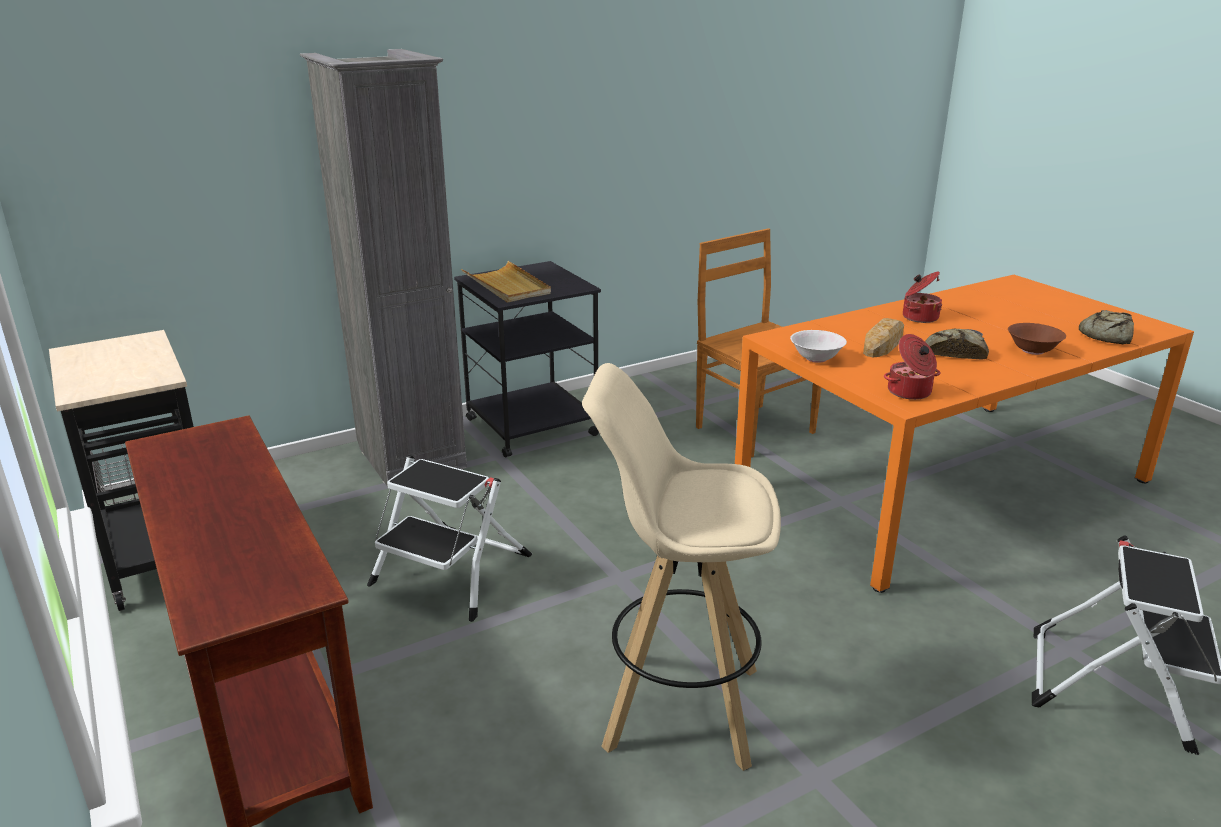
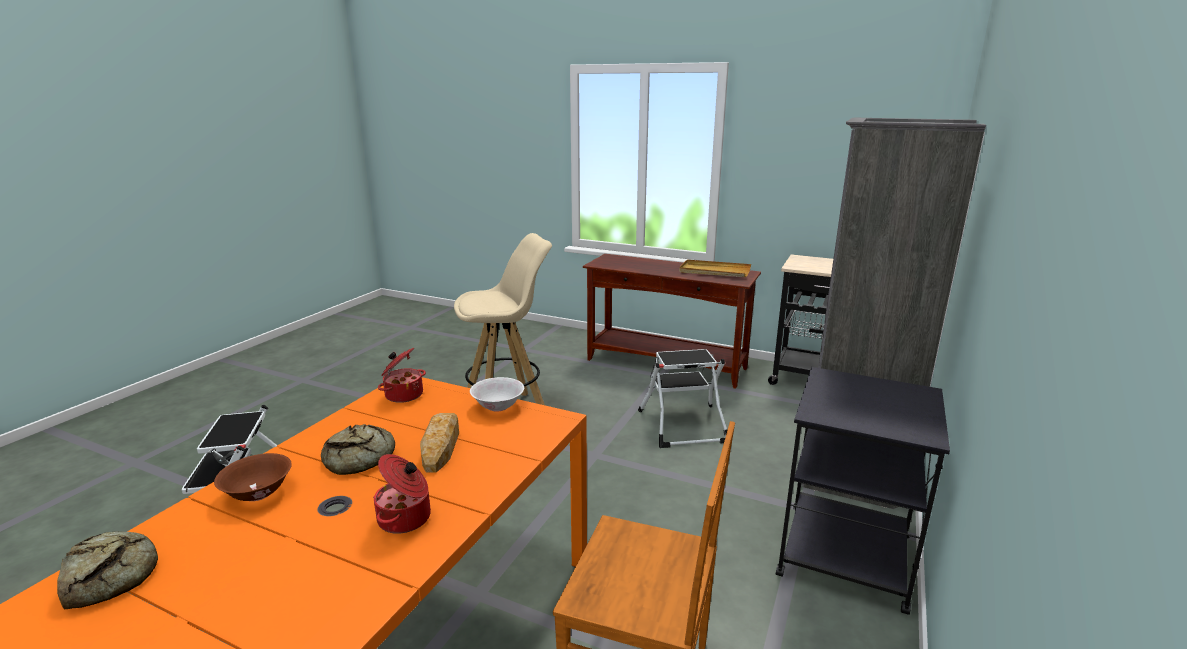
camera: 145 degrees right, 5 degrees down
(507, 286) = (871, 391): beige tray -> beige tray (714, 271)

